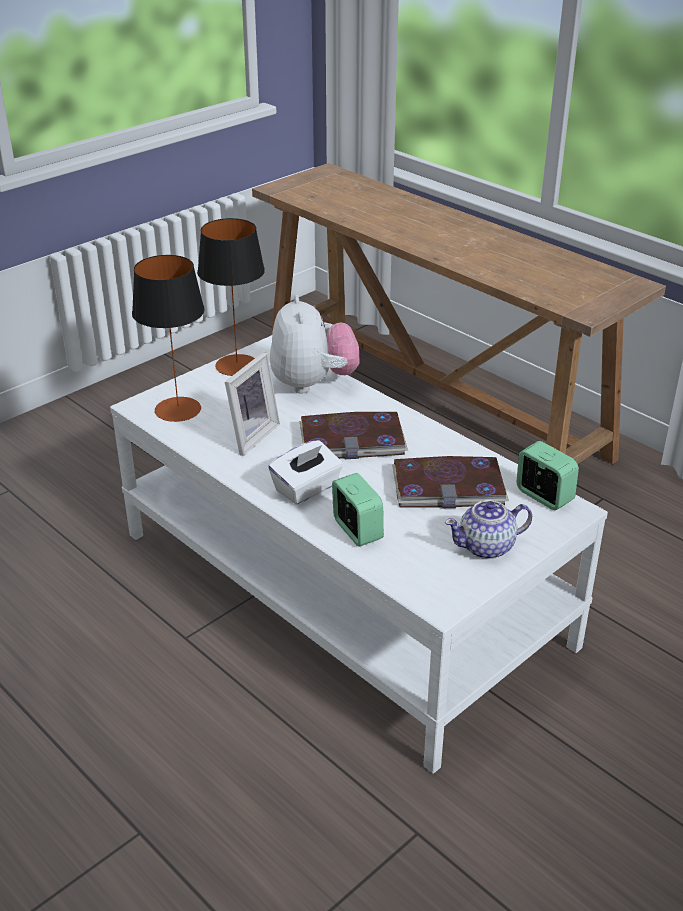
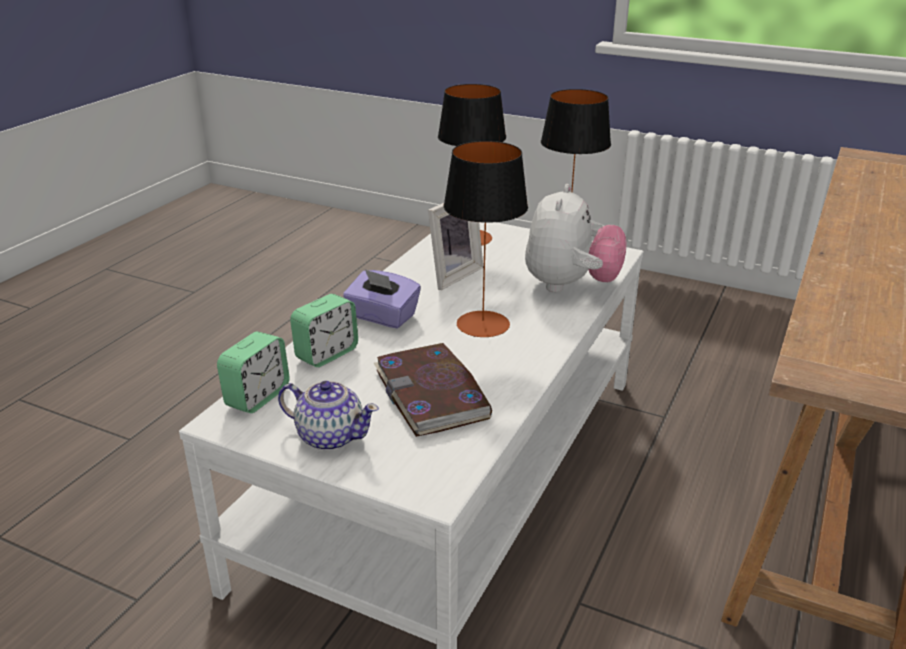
camera: 70 degrees right, 5 degrees down
(249, 436) = (451, 275): picture frame -> picture frame turned 60 degrees counterclockwise
(307, 489) = (382, 317): white tissue box -> purple tissue box
(313, 383) = (570, 286): plush toy -> plush toy turned 45 degrees counterclockwise
(352, 440) = (482, 324): book -> table lamp
(487, 547) = (330, 436): teapot -> teapot turned 150 degrees clockwise
(543, 496) = (452, 464): alarm clock -> alarm clock (257, 397)

